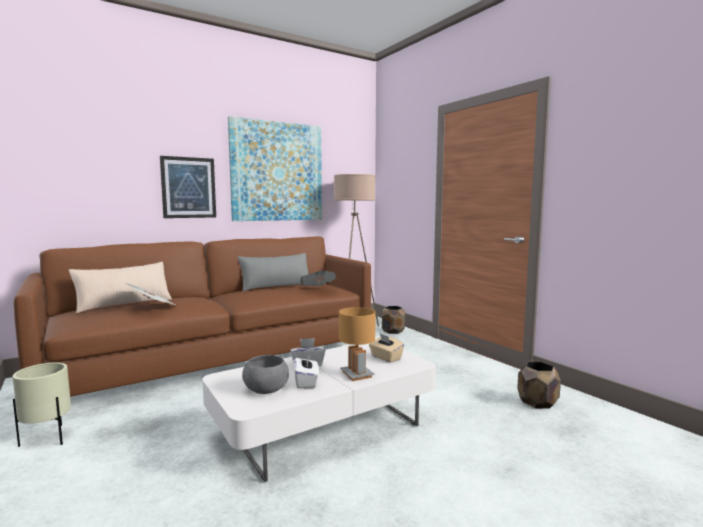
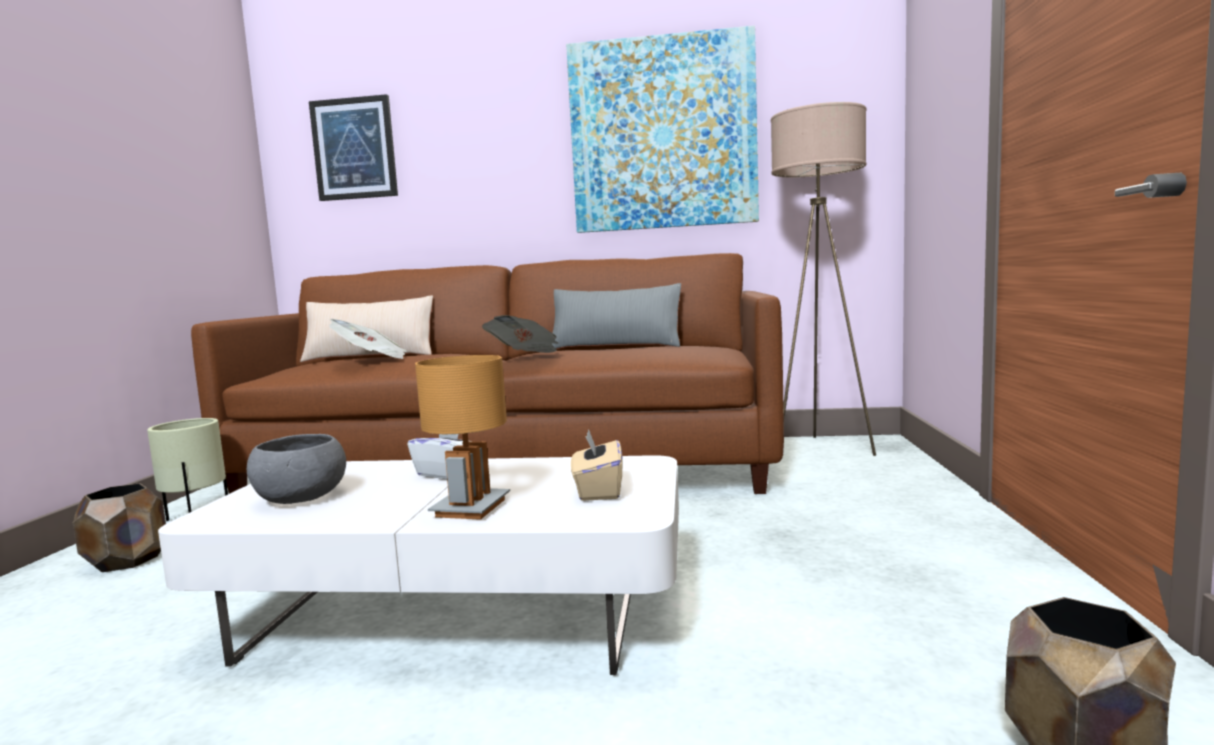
camera: 40 degrees right, 0 degrees up
(188, 187) = (506, 179): picture -> picture (354, 149)
(306, 382) = (371, 501): white tissue box -> none
(318, 289) = (662, 351): newspaper -> newspaper (525, 357)
(393, 331) = (893, 469): brown planter -> brown planter (128, 560)

